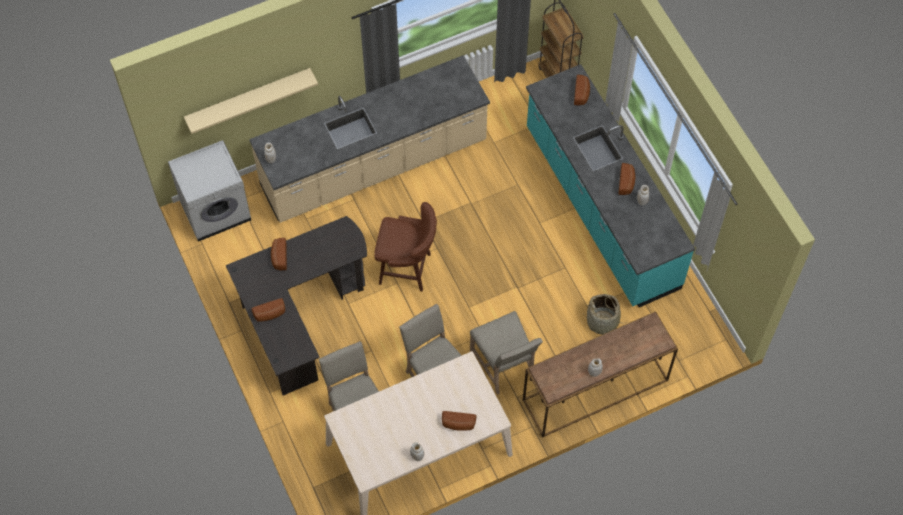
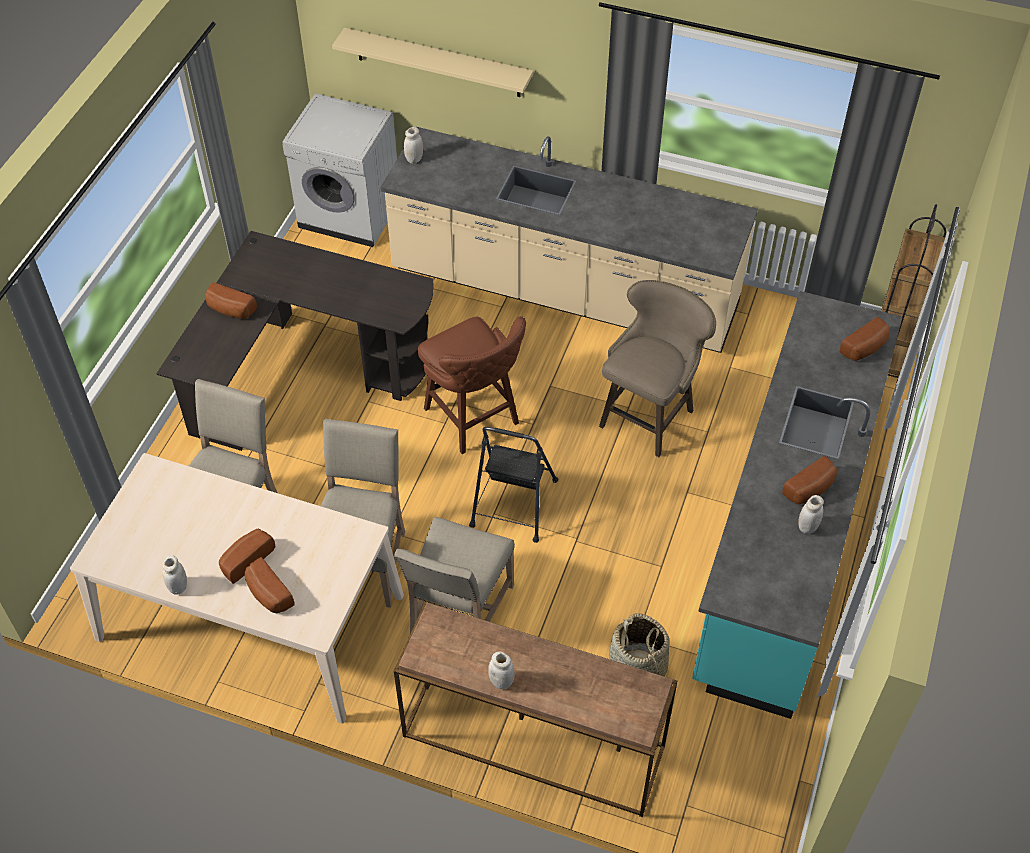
camera: 45 degrees right, 10 degrees down
(279, 257) = (311, 264): bread -> bread (245, 559)
(472, 295) = (513, 504): none -> black step ladder
(484, 198) = (649, 415): none -> beige stool

